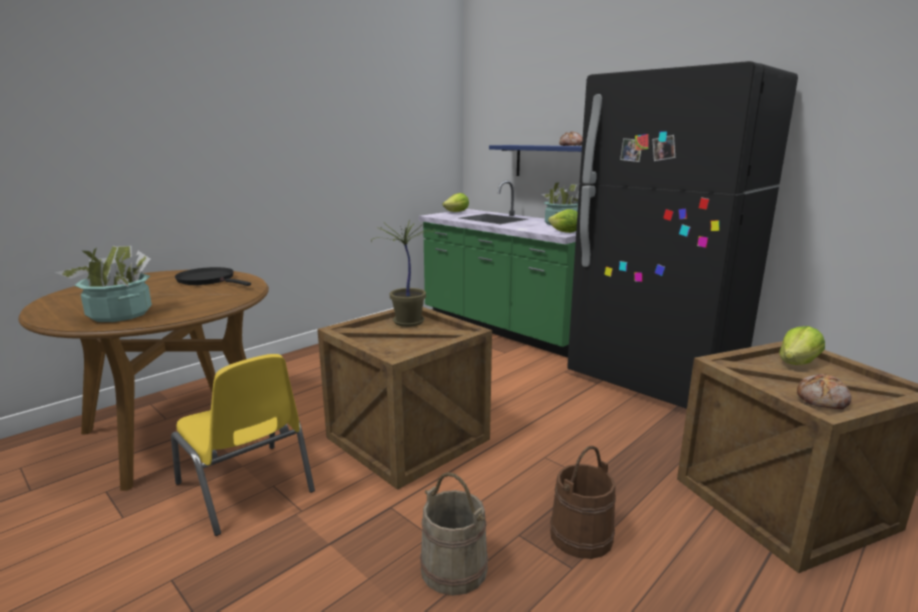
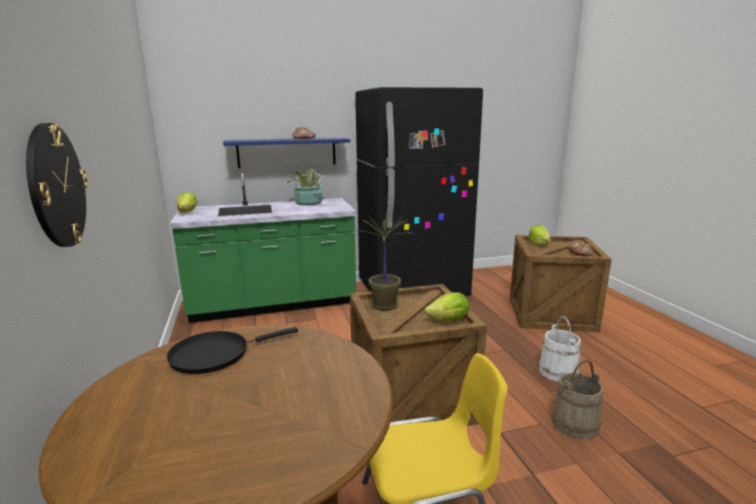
camera: 60 degrees left, 0 degrees up
(120, 314) = (313, 422): potted plant -> none
(207, 153) = (56, 186): none -> wall clock
(565, 232) = (340, 207): lettuce -> lettuce (449, 320)
(581, 535) = (557, 372): brown bucket -> white bucket

